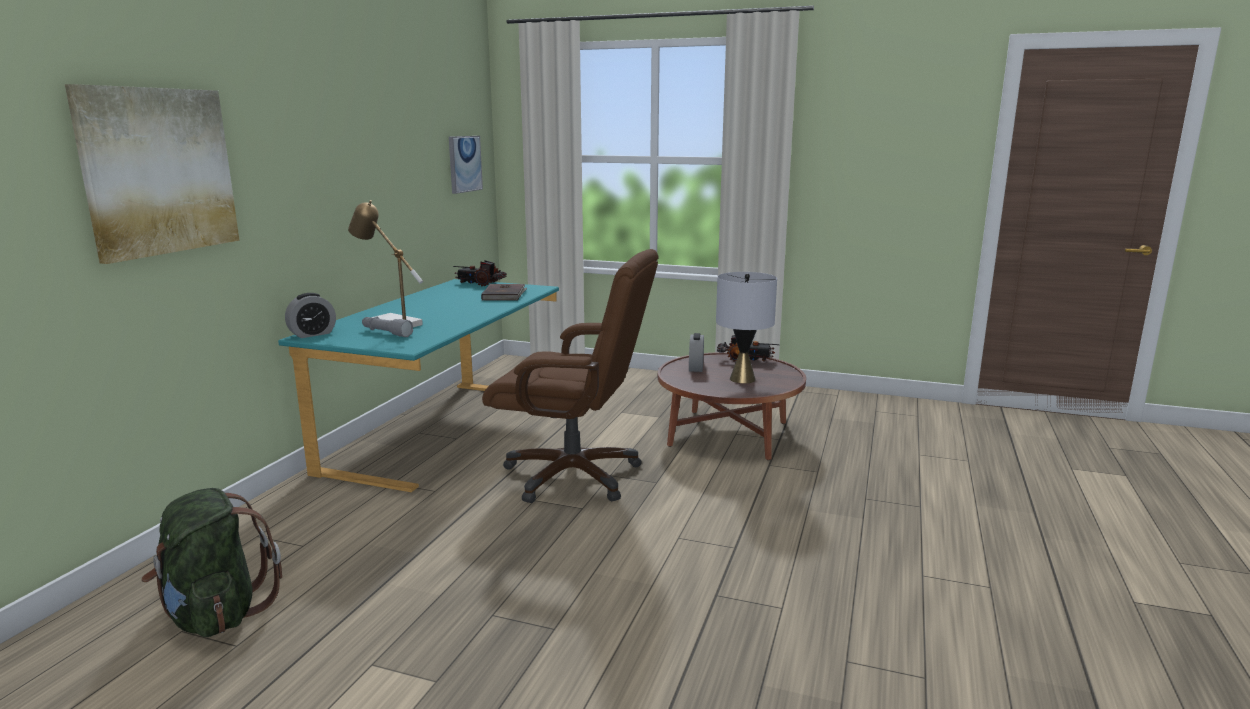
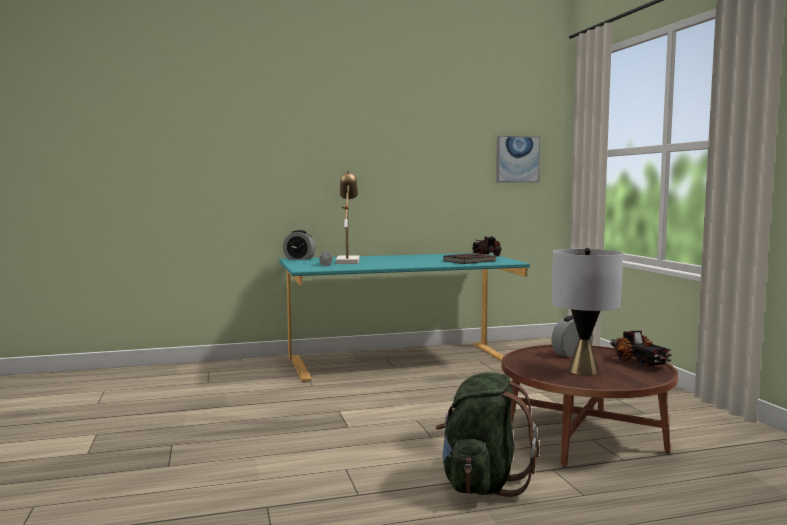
camera: 55 degrees right, 10 degrees down
(158, 171) = (209, 143): picture -> none
(216, 615) = (123, 391): green backpack -> green backpack (482, 484)
(574, 475) = (396, 410): brown office chair -> none

